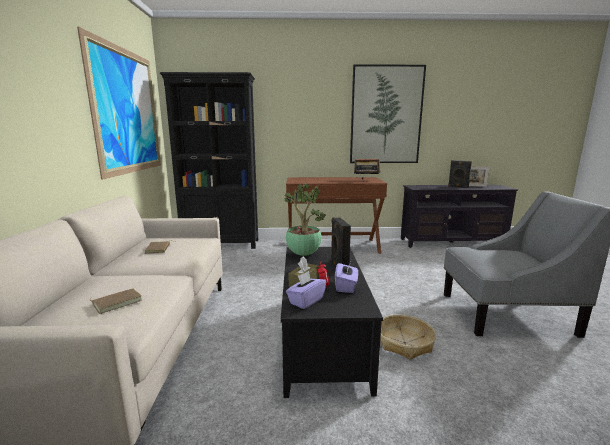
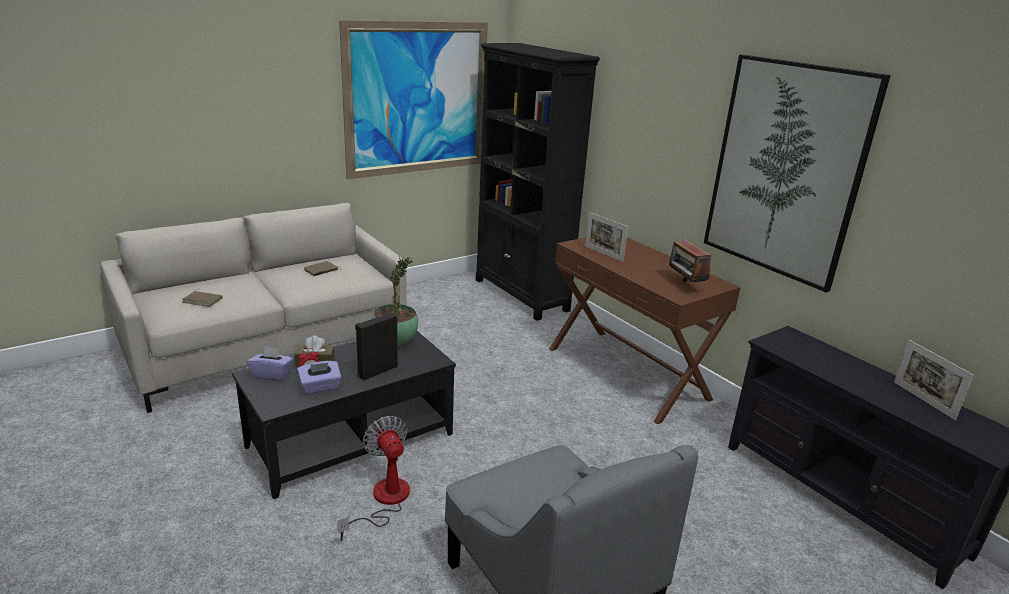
camera: 55 degrees right, 10 degrees up
(313, 181) = (603, 253): none -> picture frame
(405, 343) = (383, 501): basket -> fan
(458, 187) = (877, 384): black speaker -> none

